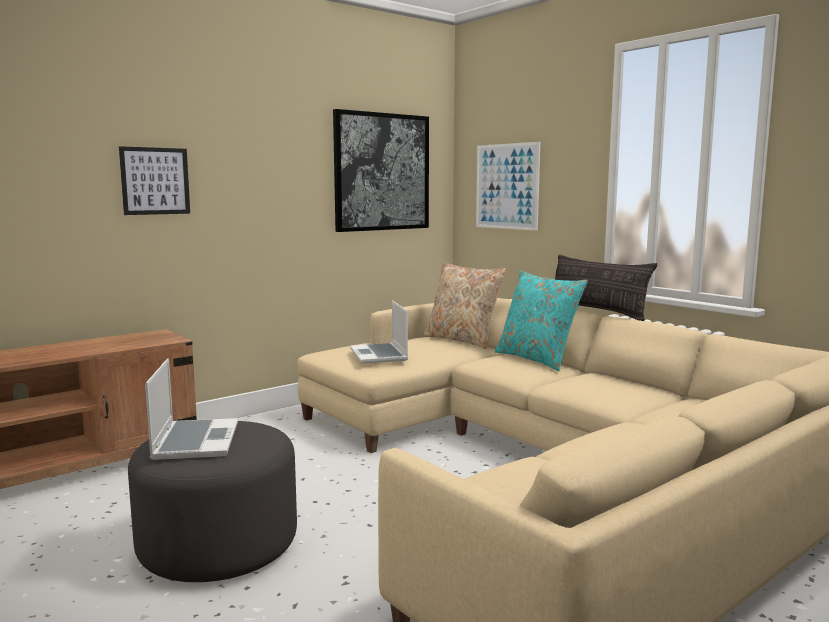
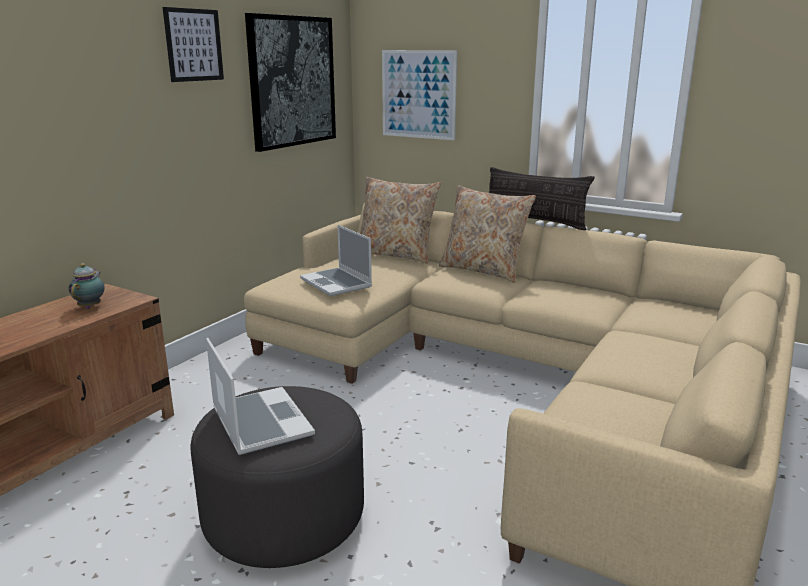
camera: 20 degrees left, 10 degrees up
(135, 341) = (91, 306): none -> teapot
(155, 181) = (73, 111): picture -> picture (193, 45)
(537, 359) = (483, 270): turquoise pillow -> beige pillow

